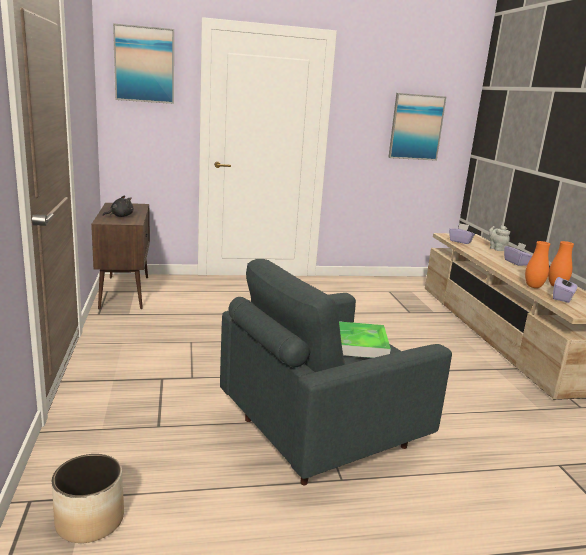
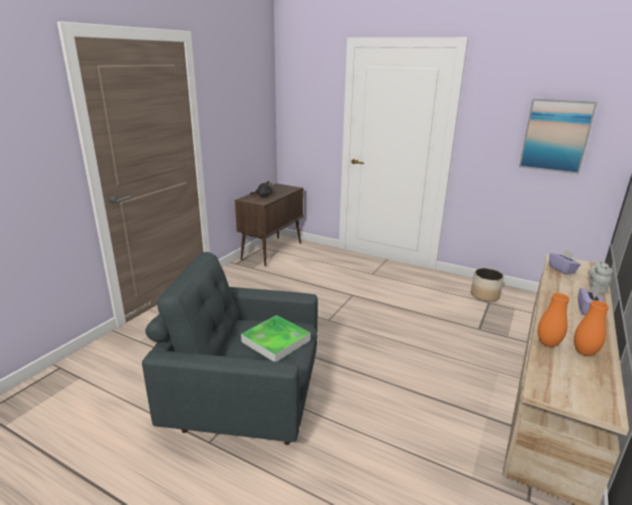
camera: 40 degrees right, 5 degrees up
(89, 521) = (64, 392): planter -> planter (484, 295)
(144, 64) = (305, 79): picture -> none
(562, 298) = (561, 368): purple tissue box -> none

